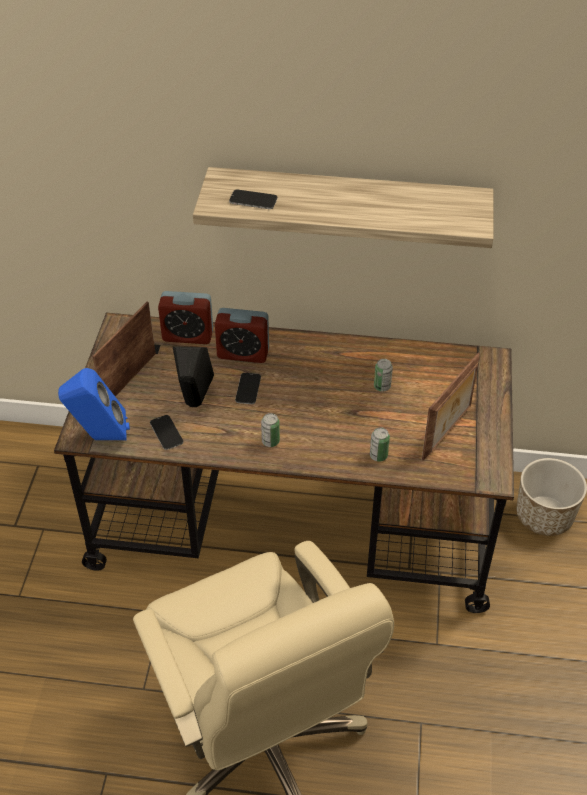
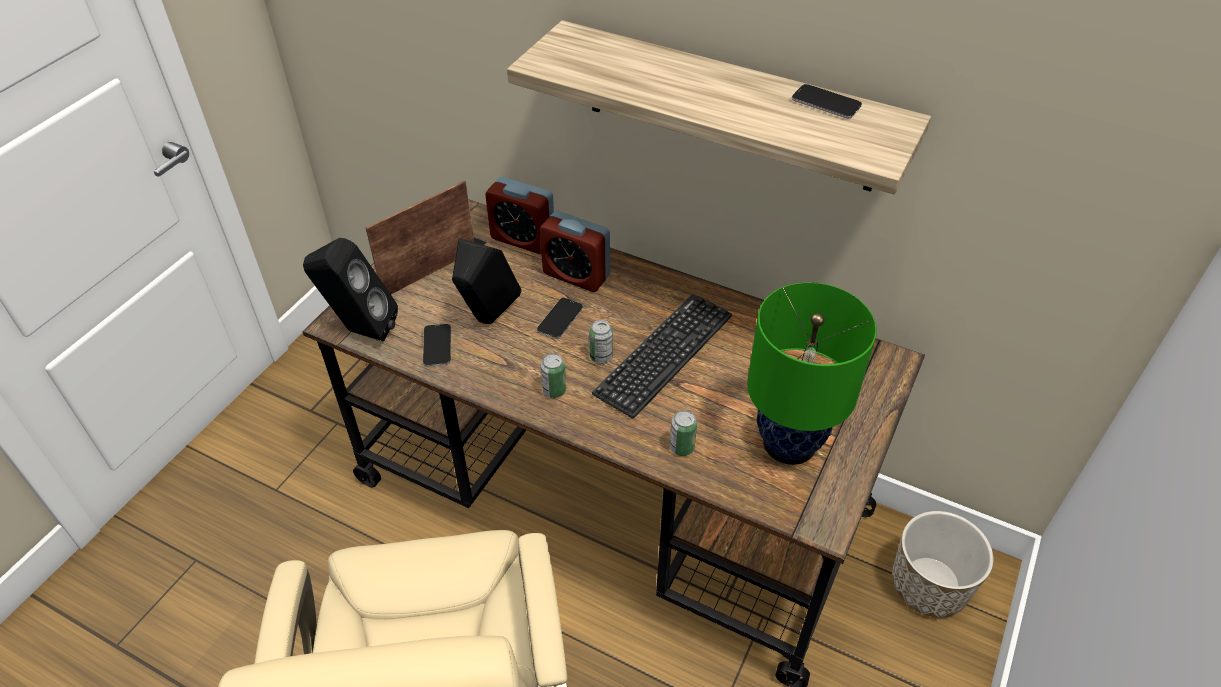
camera: 20 degrees right, 0 degrees up
(100, 437) = (360, 330): blue speaker -> black speaker
(253, 200) = (592, 67): phone -> phone (826, 103)
(336, 395) = (664, 354): none -> keyboard
(382, 386) = (728, 359): can -> can (601, 357)
(448, 432) = (789, 443): picture frame -> green table lamp

